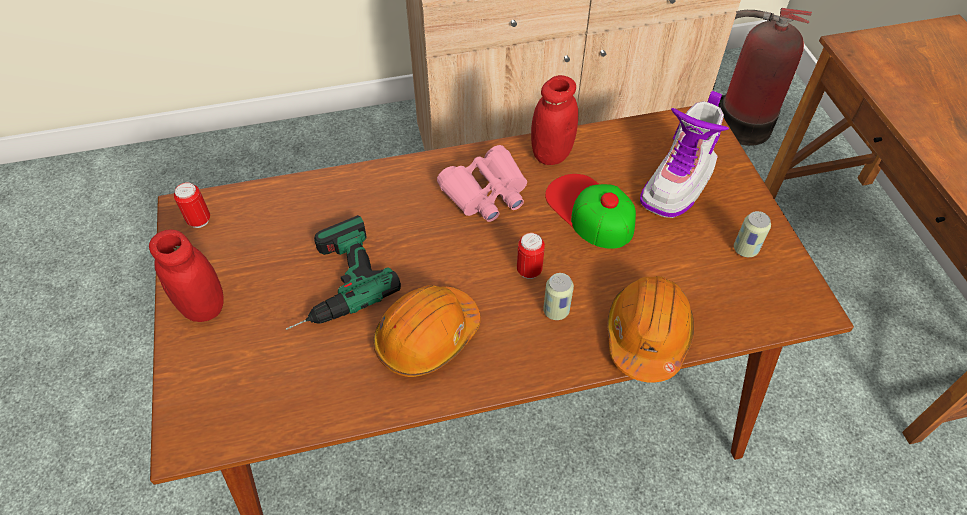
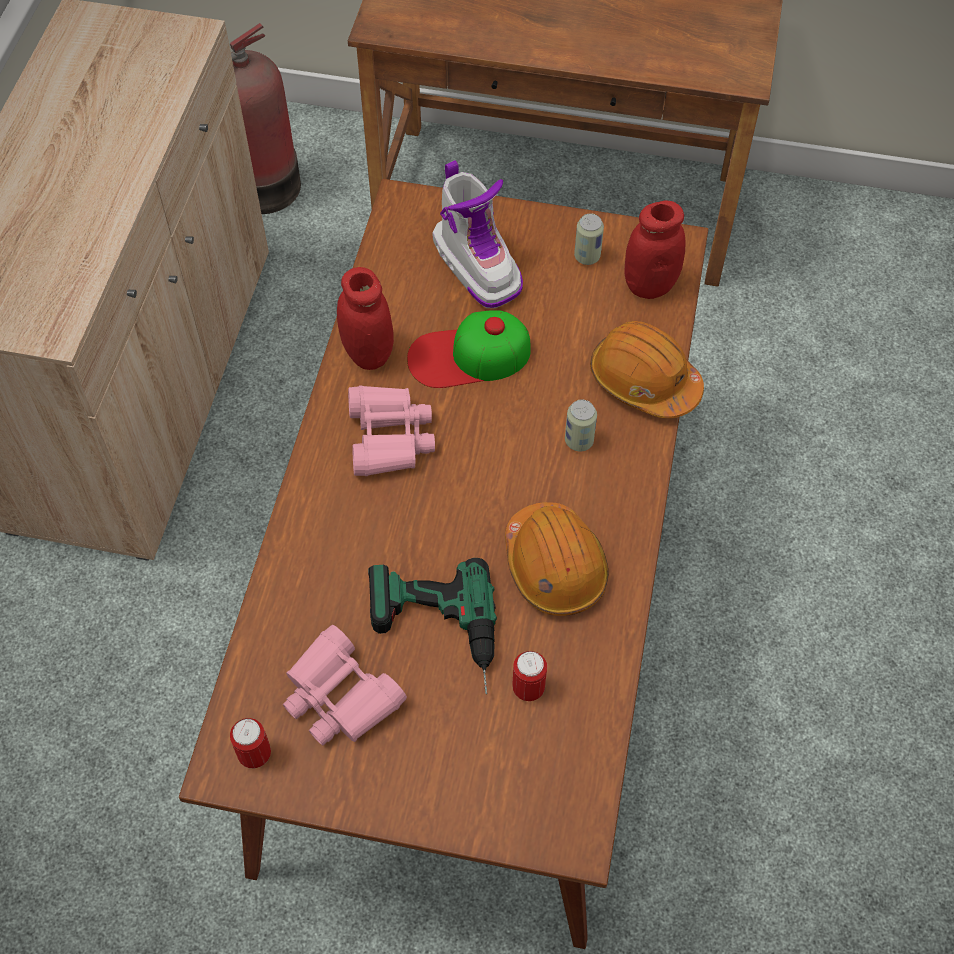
camera: 65 degrees left, 5 degrees up
(203, 306) = (398, 780): red jar -> red jar (649, 285)
(259, 247) = (340, 696): none -> pink binoculars
(529, 270) = (517, 443): can -> can (528, 688)

